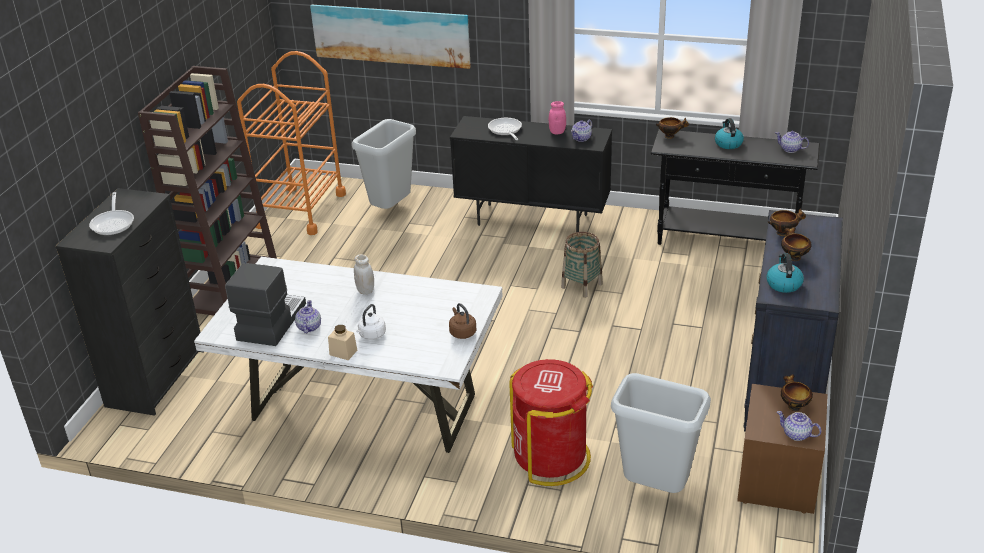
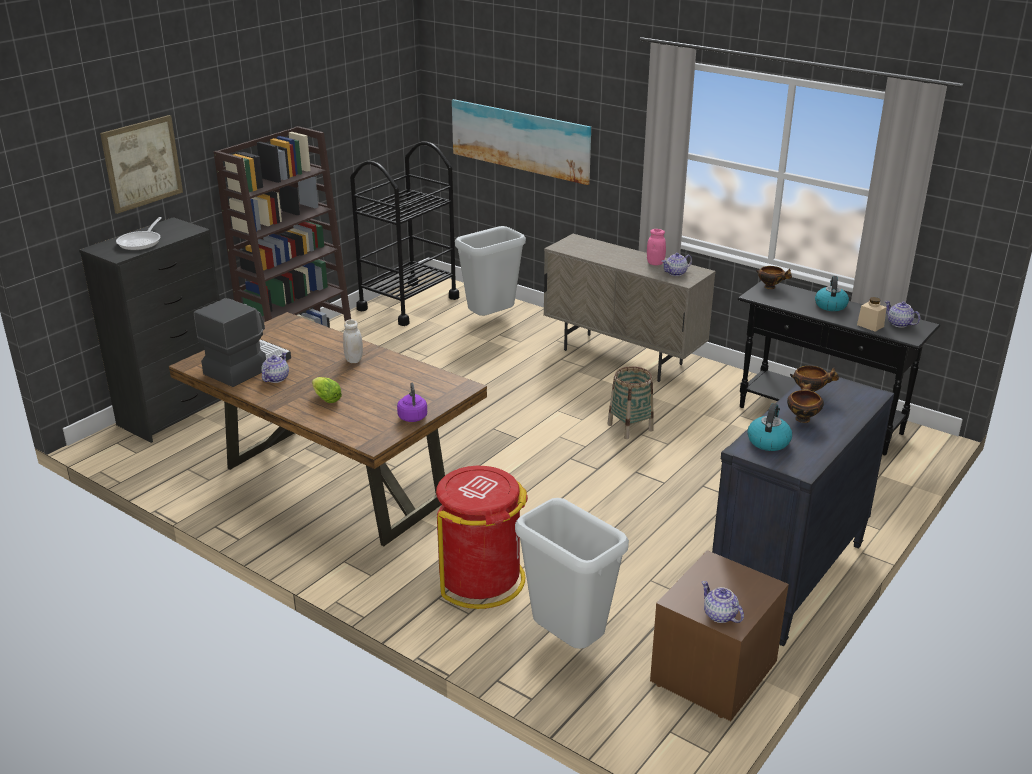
camera: 20 degrees right, 5 degrees down
(87, 143) = (142, 163): none -> picture
(301, 210) = (408, 303): orange cart -> black cart
(343, 352) = (287, 407): beige jar -> beige jar (870, 325)
(362, 408) = (334, 484): white dining table -> brown dining table
(371, 335) = (325, 398): white kettle -> lettuce
(462, 332) = (412, 416): brown kettle -> purple kettle
(505, 130) = (603, 252): frying pan -> none
(533, 220) = (623, 357): black cabinet -> beige cabinet
(793, 406) = (738, 585): bowl -> none

